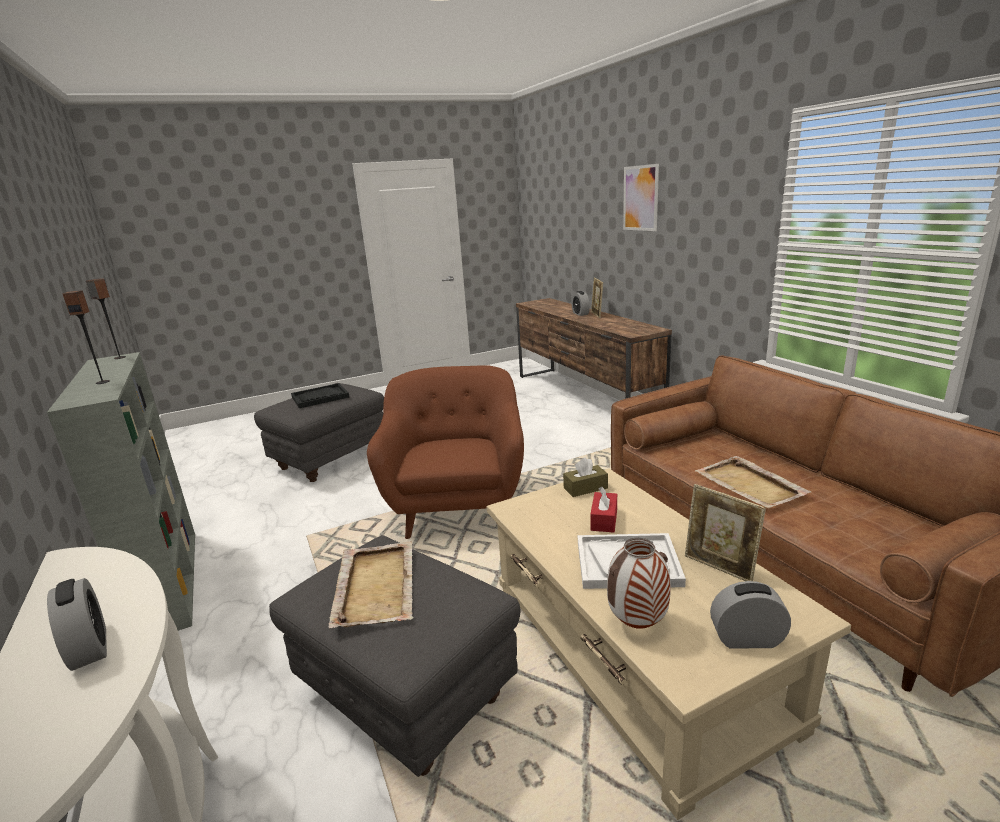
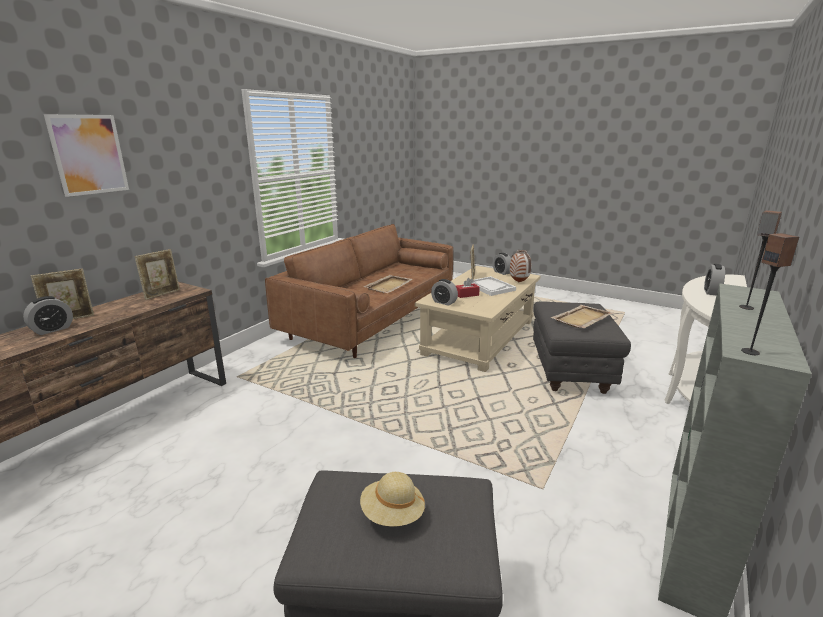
camera: 125 degrees left, 0 degrees up
(320, 397) = (392, 514): black tray -> beige hat
(458, 508) = (418, 423): brown armchair -> none
(585, 488) = (444, 302): brown tissue box -> alarm clock
(632, 327) = (162, 294): none -> picture frame

